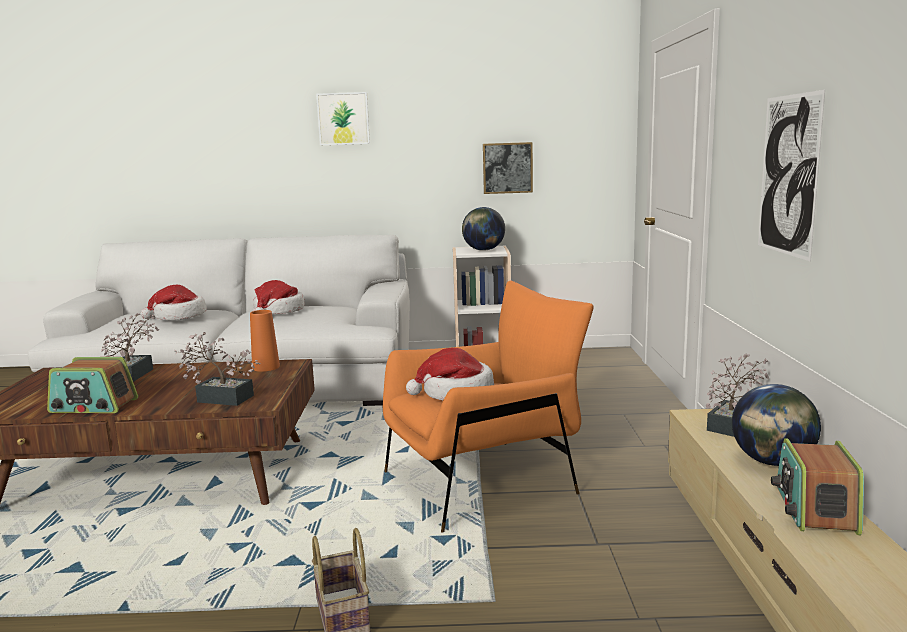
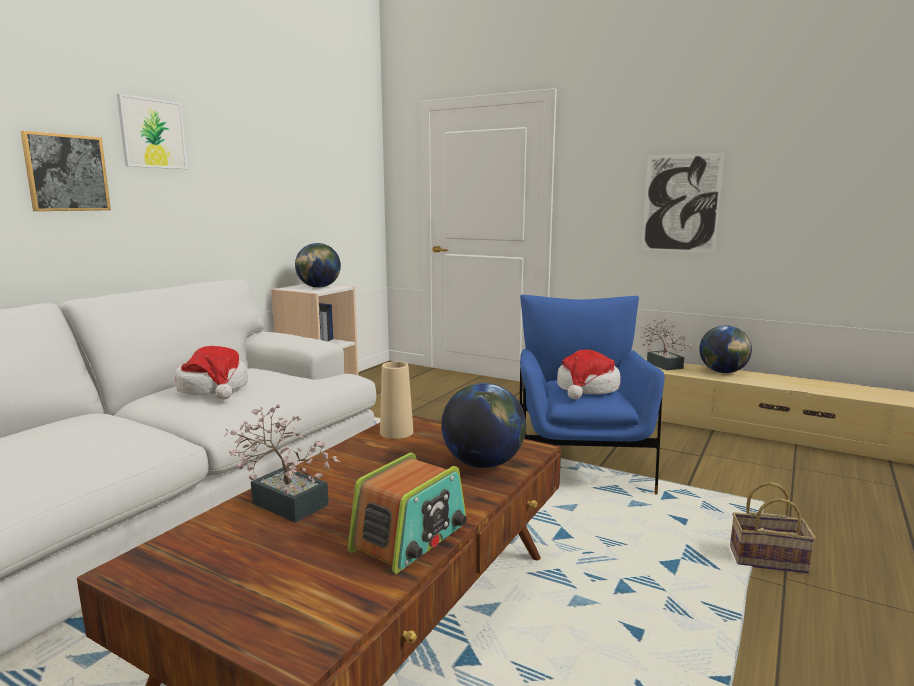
camera: 60 degrees left, 0 degrees up
(178, 316) = (86, 433): hat -> none
(220, 398) = (483, 463): potted plant -> globe
(266, 367) = (396, 432): orange vase -> beige vase
(484, 481) = (580, 461): orange armchair -> blue armchair
(507, 168) = (308, 204): picture -> picture (66, 173)
(814, 509) = (787, 381): radio -> none

